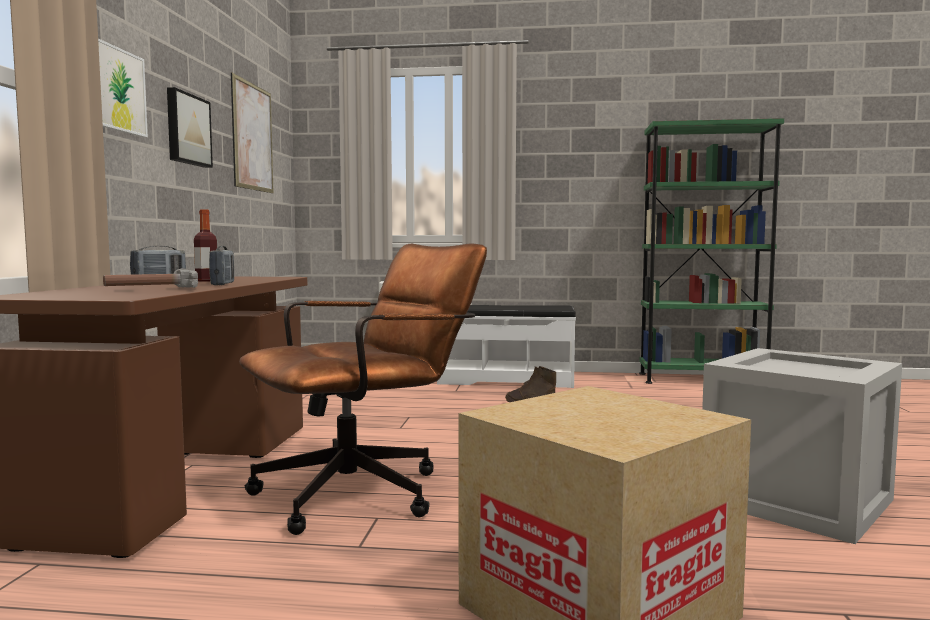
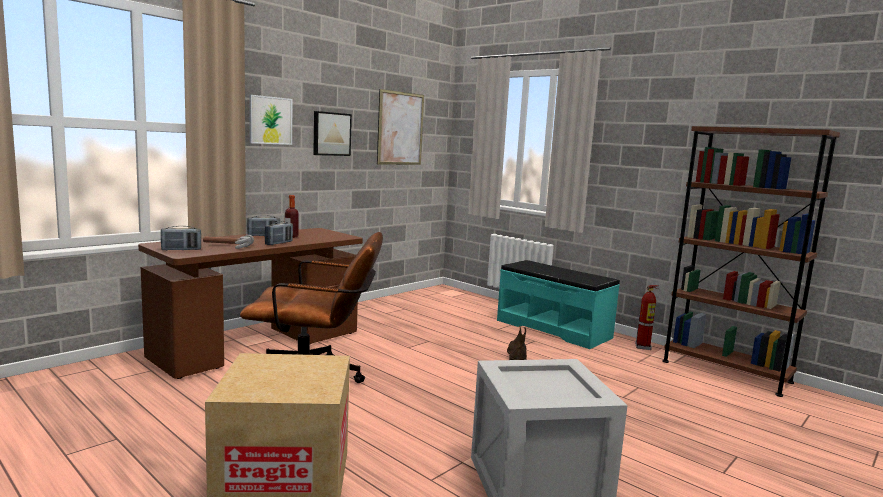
camera: 35 degrees right, 5 degrees up
(92, 296) = (181, 250): none -> radio
(506, 379) = (553, 329): white bench -> turquoise bench
(609, 377) = (643, 347): none -> fire extinguisher
(701, 379) = (725, 371): green bookcase -> brown bookcase

